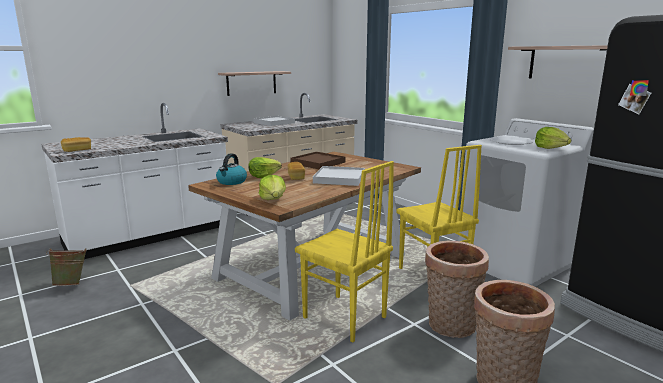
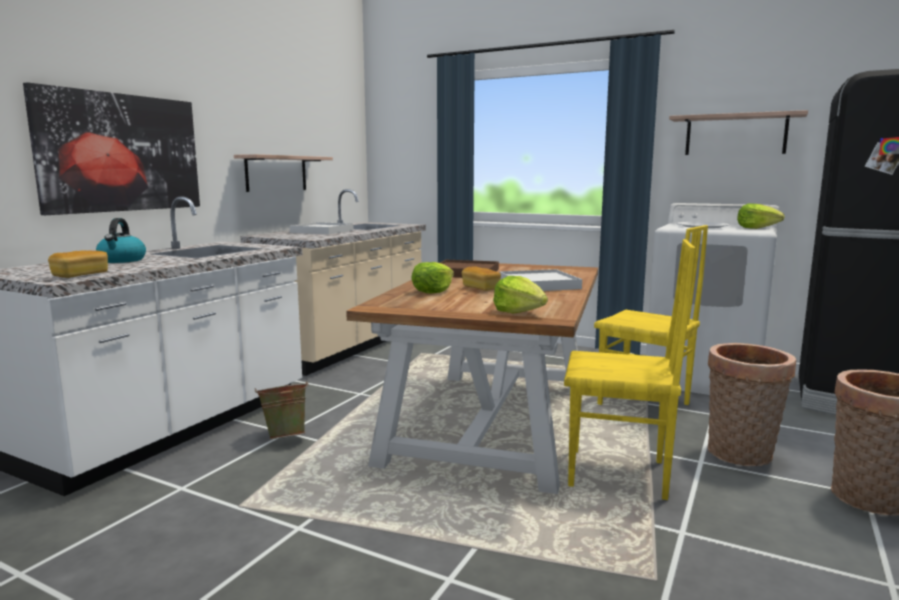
camera: 25 degrees left, 5 degrees down
(72, 284) = (116, 530): green bucket -> green bucket (285, 437)
(139, 76) = (121, 153): none -> picture
(231, 182) = (405, 301): kettle -> kettle (122, 260)

